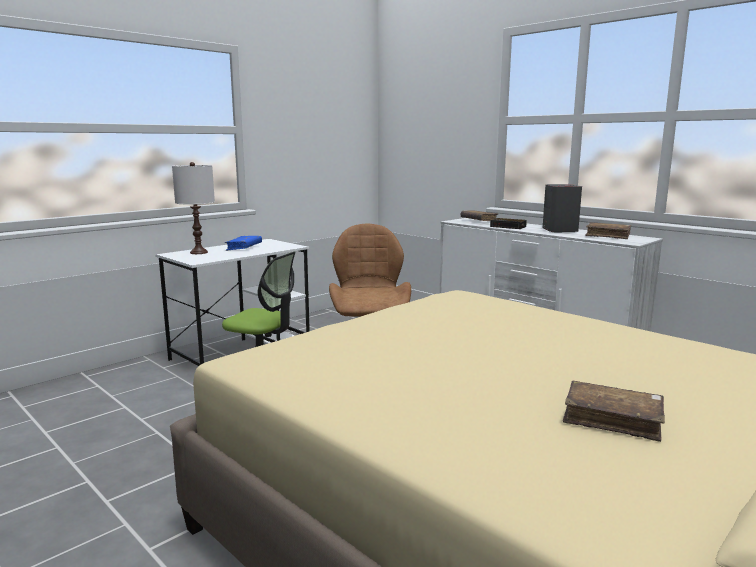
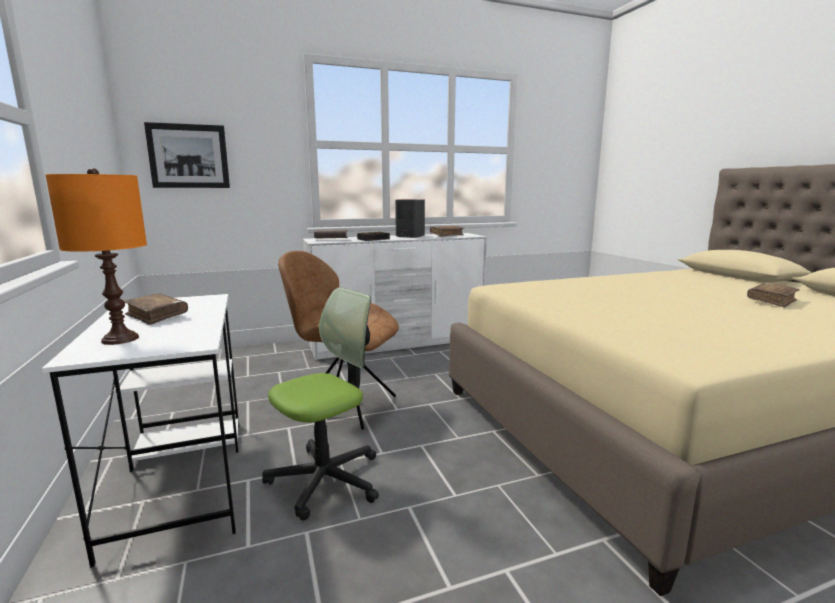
camera: 65 degrees left, 0 degrees up
(199, 252) = (121, 339): white table lamp -> orange table lamp
(244, 248) = (156, 316): blue book -> brown book
(413, 136) = (188, 156): none -> picture

